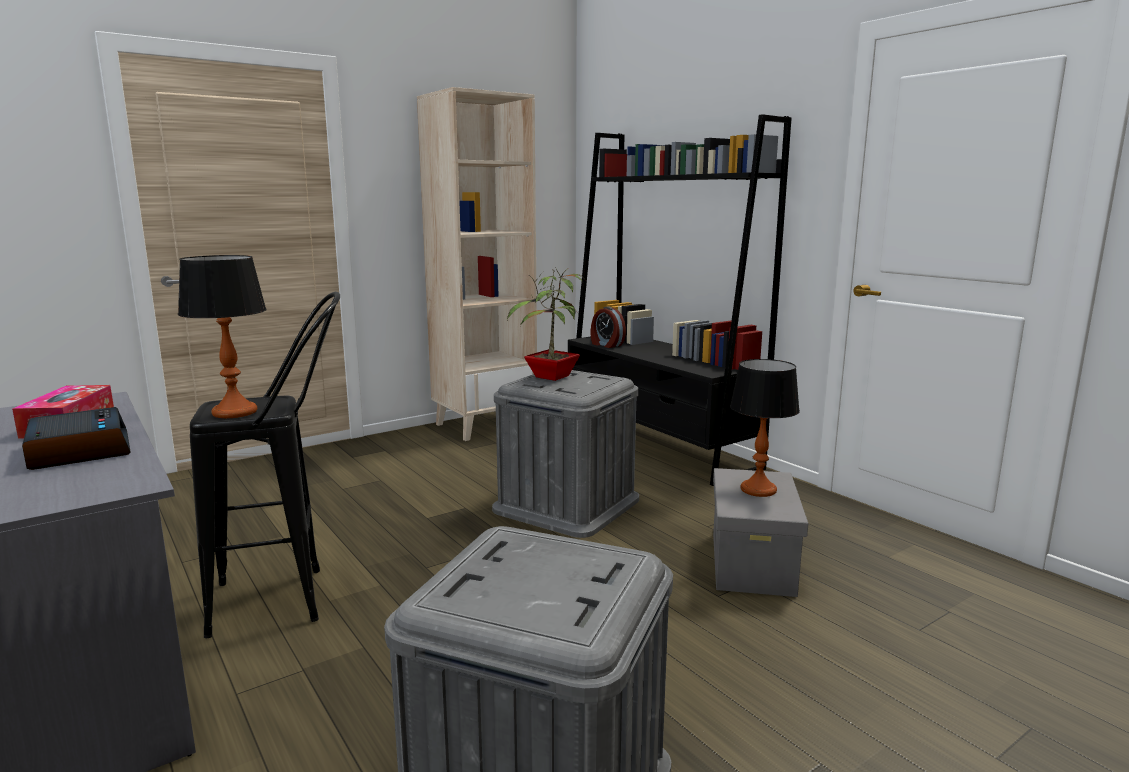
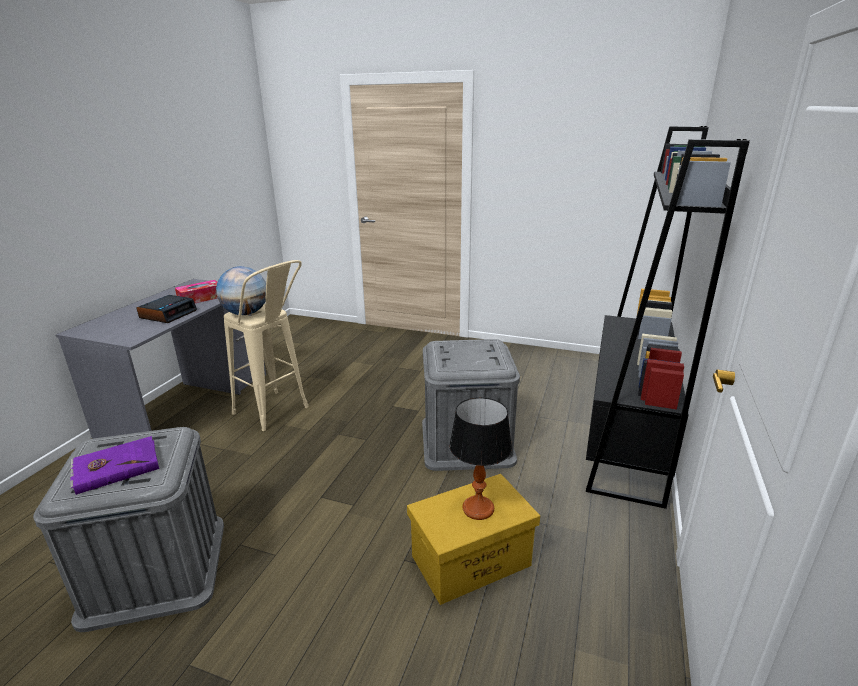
camera: 55 degrees right, 10 degrees up
(235, 412) = (246, 313): table lamp -> globe
(290, 598) = (277, 414): black stool -> beige stool
(484, 425) = (544, 359): beige bookcase -> none
(550, 377) = (469, 347): potted plant -> none
(550, 582) = (116, 466): none -> purple book
(606, 345) = (616, 331): alarm clock -> none
(751, 562) = (471, 560): grey storage box -> yellow storage box

